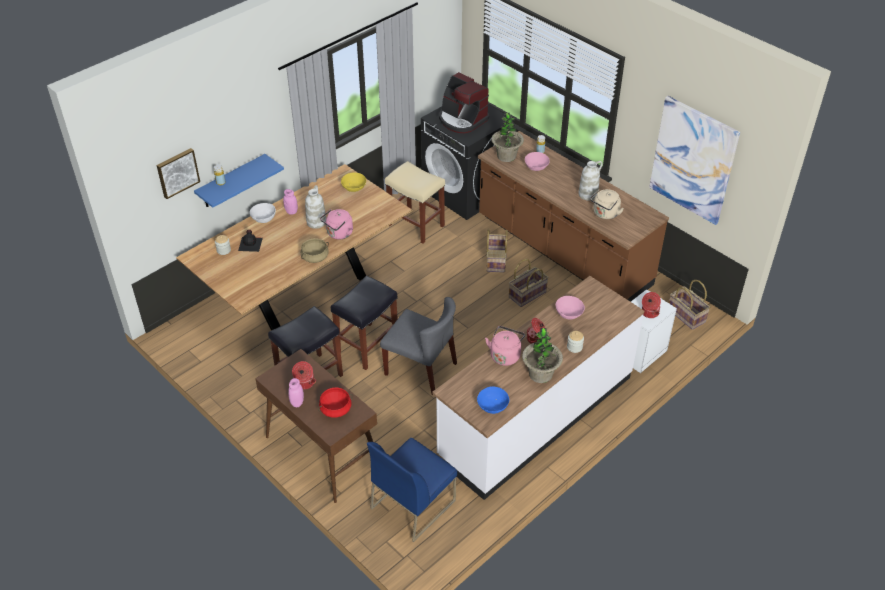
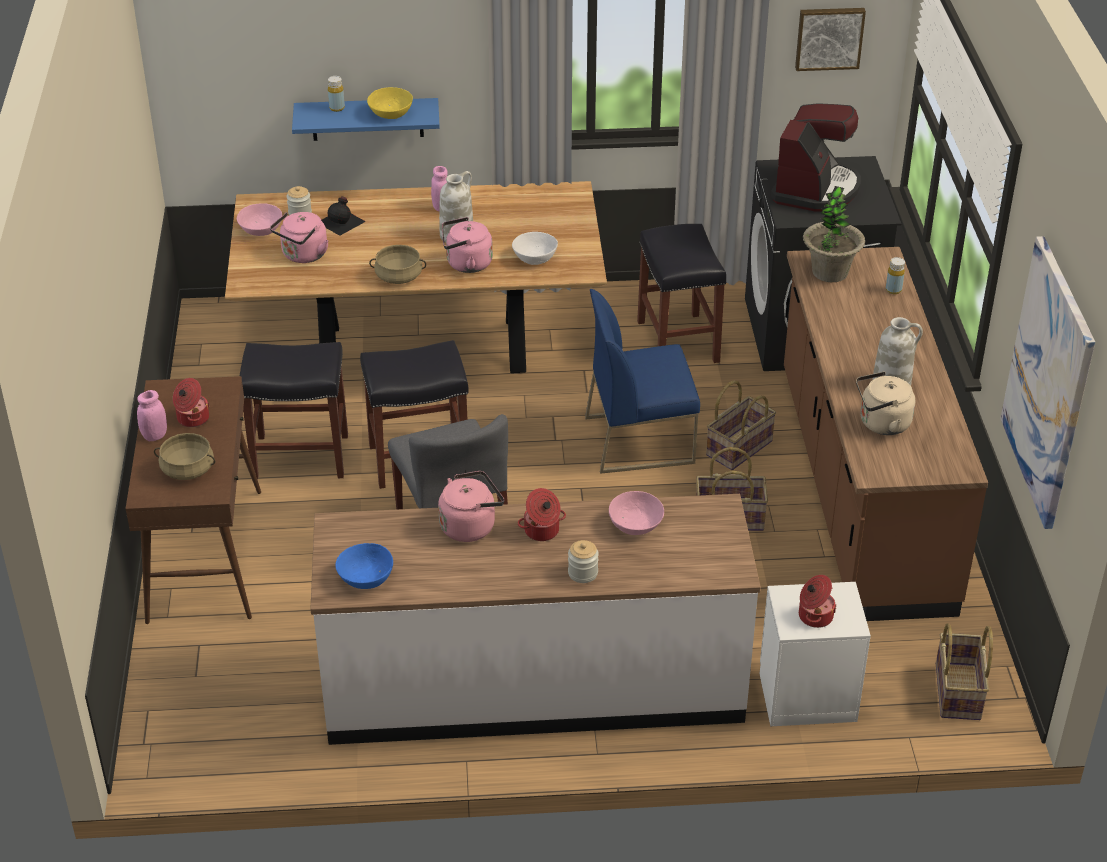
camera: 40 degrees right, 5 degrees down
(177, 172) = (268, 60): picture -> picture (829, 37)
(254, 271) = (303, 256): none -> pink kettle
(263, 218) = (396, 199): white bowl -> white bowl (534, 258)
(335, 409) = (187, 470): red cooking pot -> beige cooking pot
(354, 188) = (563, 217): yellow bowl -> yellow bowl (391, 114)
(413, 503) = (235, 688): blue chair -> blue chair (640, 439)
(416, 225) = (679, 342): beige stool -> black stool
(462, 120) = (815, 189): coffee machine -> coffee machine turned 150 degrees counterclockwise
(536, 167) = (858, 308): pink bowl -> pink bowl (261, 230)
(540, 374) = (485, 578): potted plant -> none

